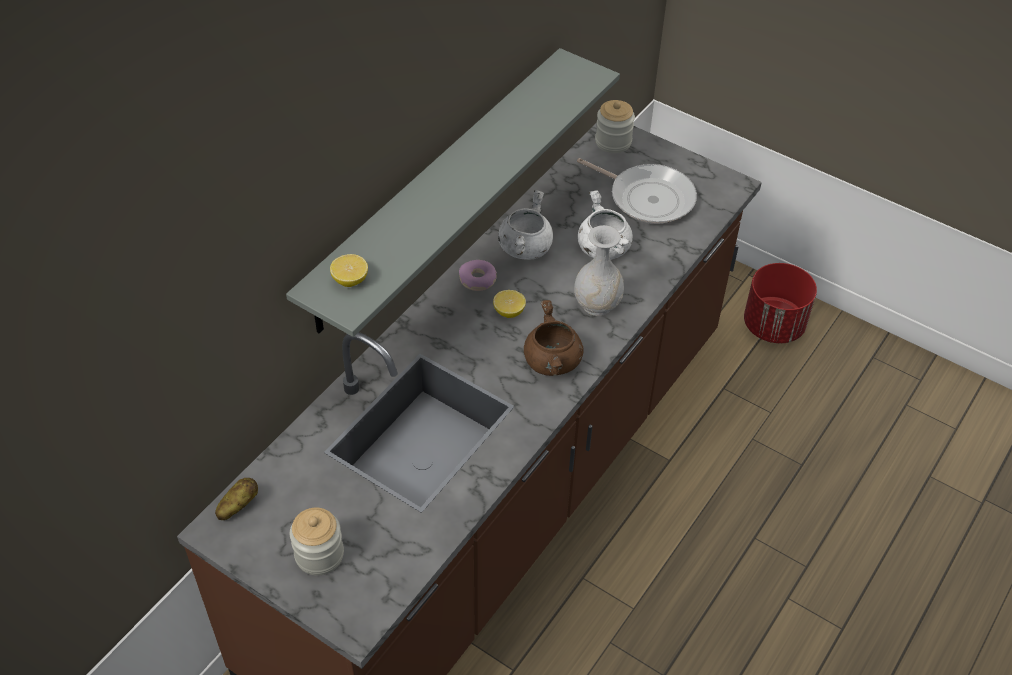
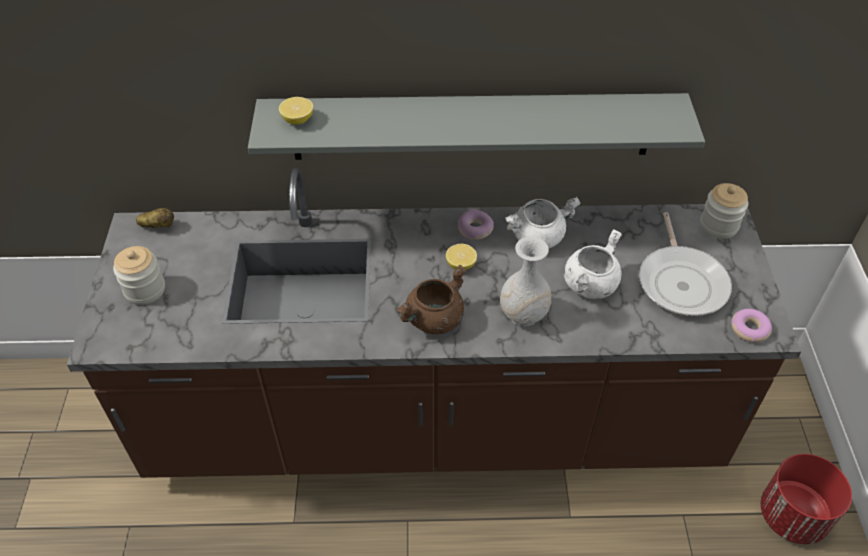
camera: 55 degrees right, 0 degrees up
(721, 193) = (749, 329): none -> donut

